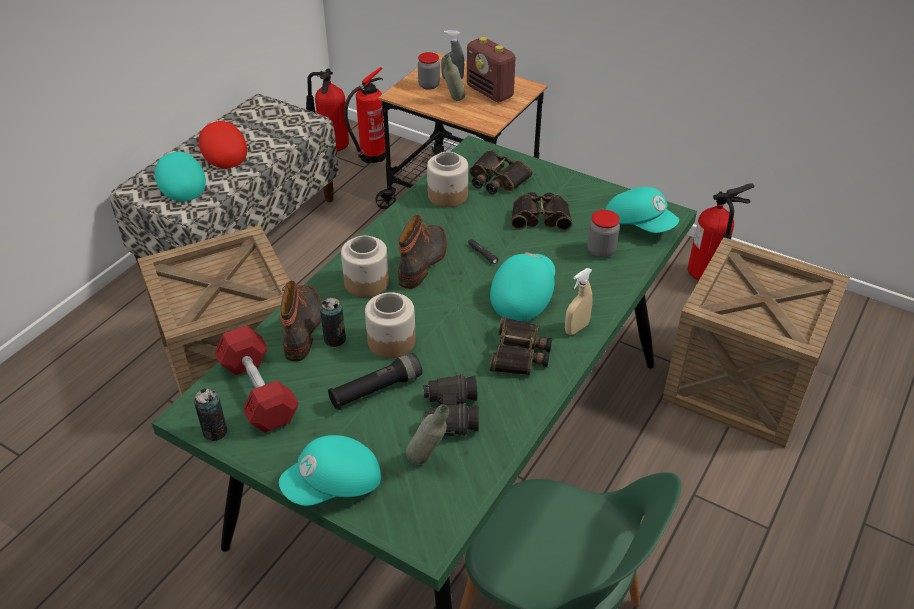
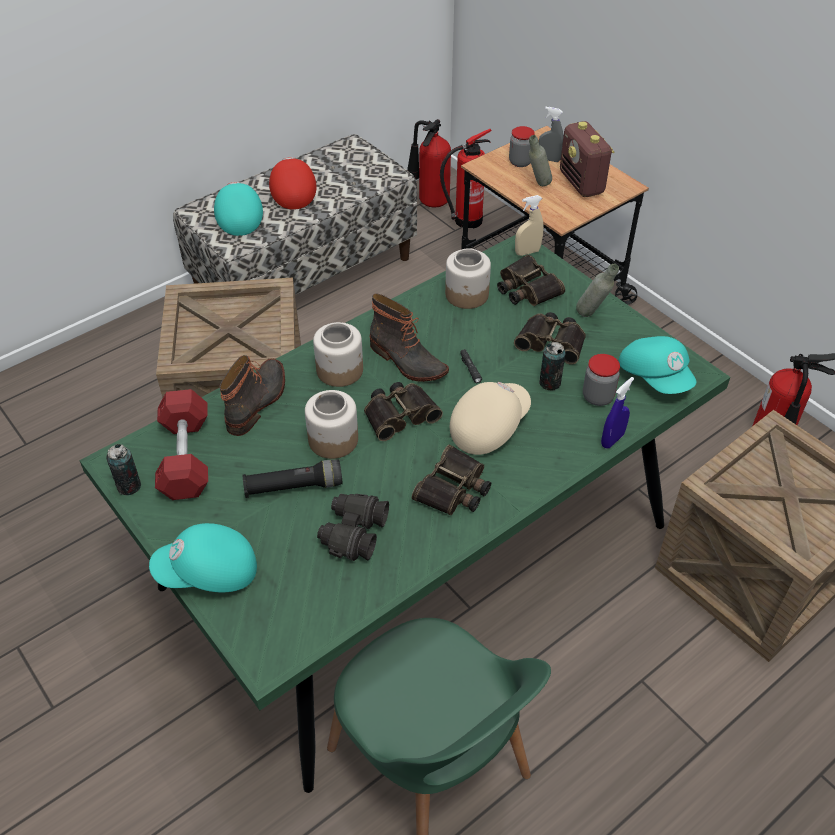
camera: 20 degrees right, 5 degrees up
(334, 339) = (280, 423): can -> can (550, 383)
(423, 261) = (406, 361): boot -> boot turned 90 degrees clockwise
(428, 461) = (307, 576): grey bottle -> grey bottle (592, 316)
(440, 305) = (399, 414): none -> binoculars
(523, 296) = (488, 426): turquoise cap -> beige cap
(576, 328) = (526, 477): beige spray bottle -> beige spray bottle (527, 252)
(630, 281) = (612, 440): none -> blue spray bottle

